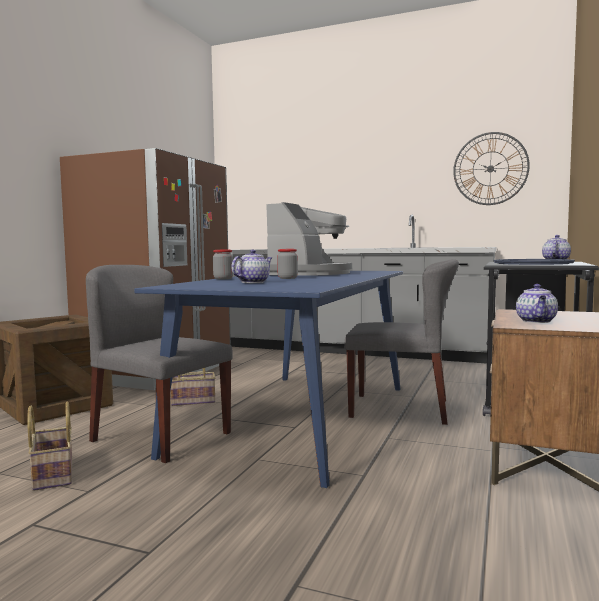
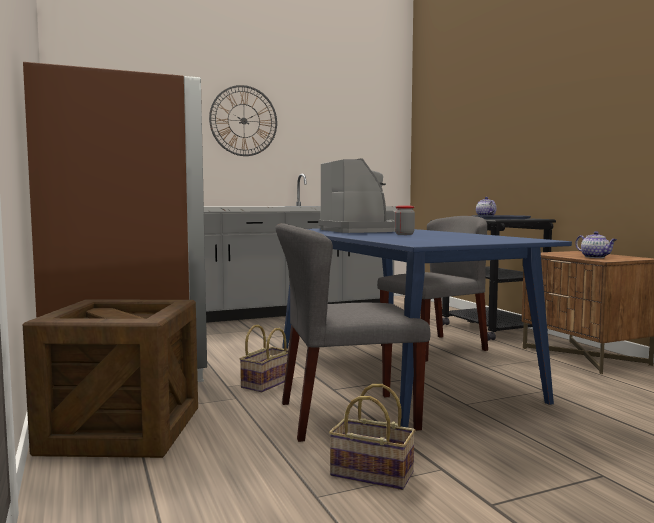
camera: 45 degrees left, 0 degrees up
(223, 278) = (358, 237): jar -> none
(253, 282) = (432, 238): teapot -> none
(490, 168) = (357, 136): wall clock -> wall clock (243, 121)

